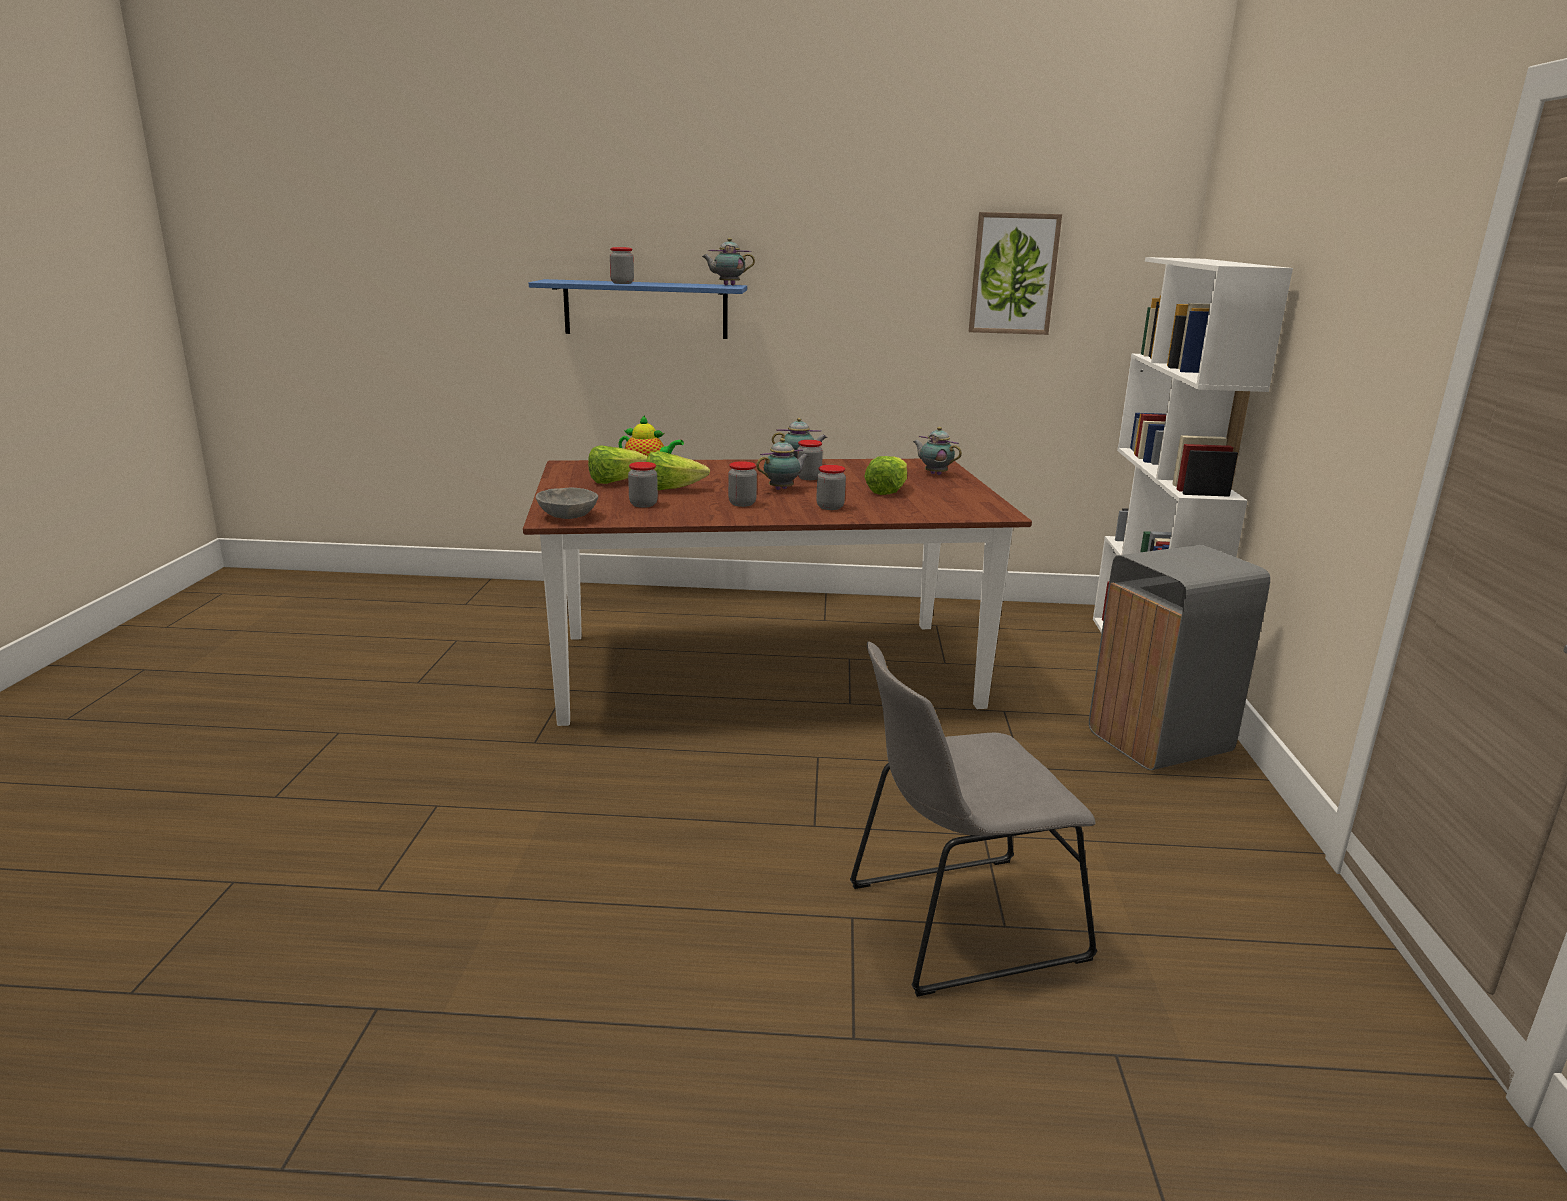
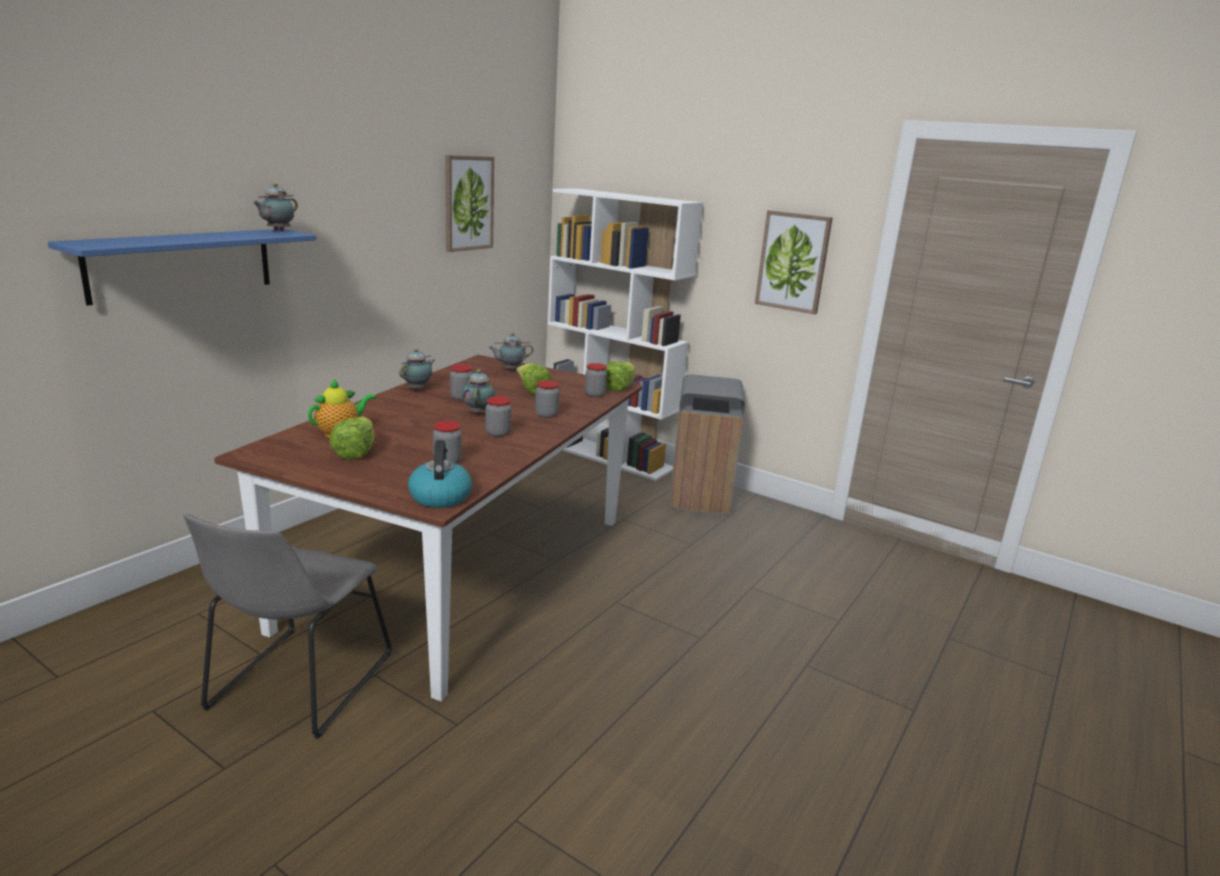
camera: 60 degrees left, 0 degrees up
(567, 517) = (440, 496): grey bowl -> kettle
(622, 283) = (183, 239): jar -> jar (594, 394)
(672, 489) = (418, 441): lettuce -> lettuce (619, 388)
(955, 923) = (829, 634): grey chair -> grey chair (297, 685)
(1361, 368) = (793, 262): none -> picture

